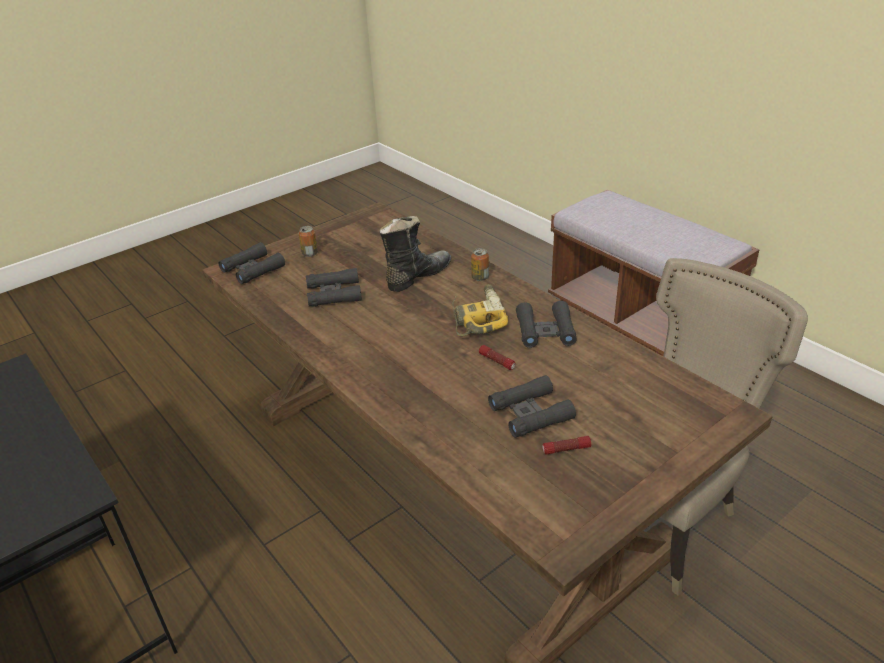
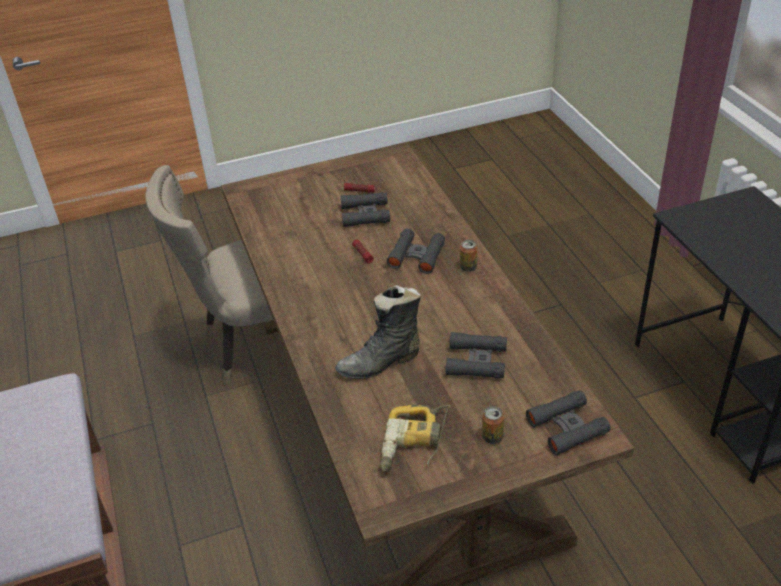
camera: 160 degrees left, 5 degrees up
(476, 317) = (352, 298): power drill -> power drill (414, 444)
(480, 277) = (319, 344): can -> can (468, 267)
(545, 331) = (306, 271): black binoculars -> black binoculars (416, 256)

